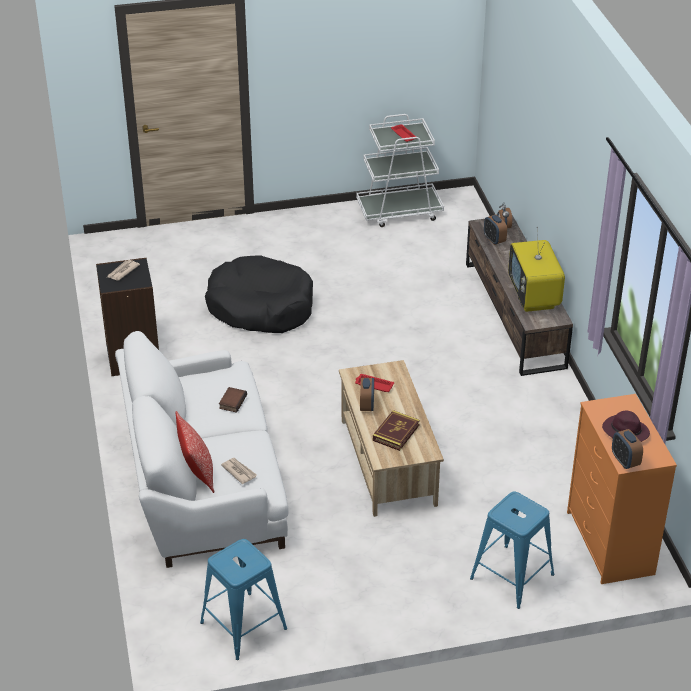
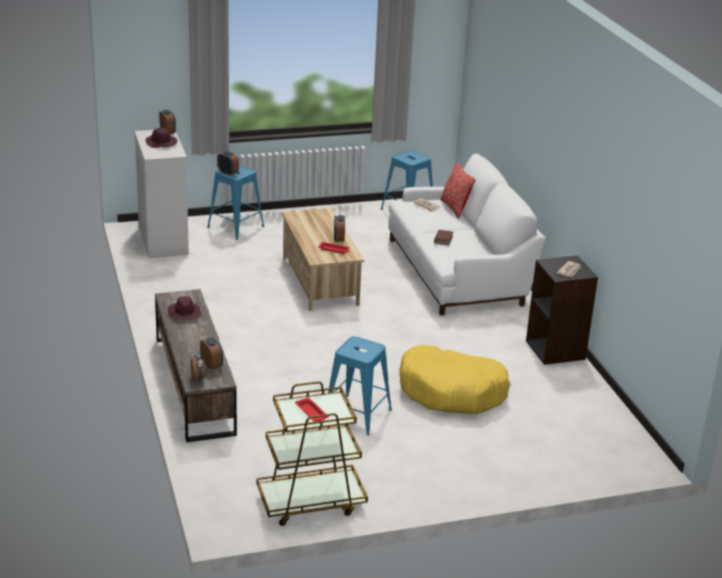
camera: 175 degrees right, 10 degrees down
(260, 307) = (452, 392): black dog bed -> yellow dog bed
(356, 283) = (357, 414): none -> blue stool
(396, 433) = (316, 224): book -> none
(400, 211) = (310, 502): white cart -> brown cart
(529, 507) = (227, 173): none -> alarm clock
(534, 297) = (184, 313): television -> purple hat
(610, 543) = (163, 240): orange dresser -> white dresser

